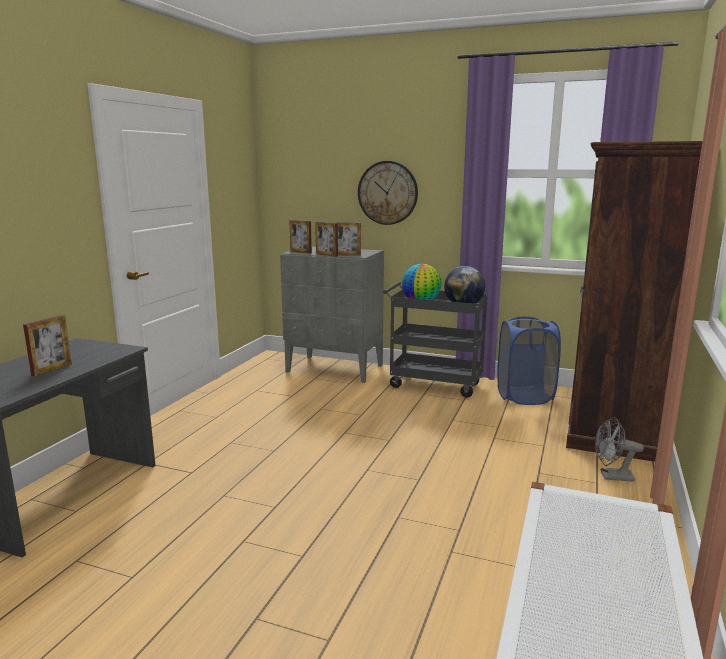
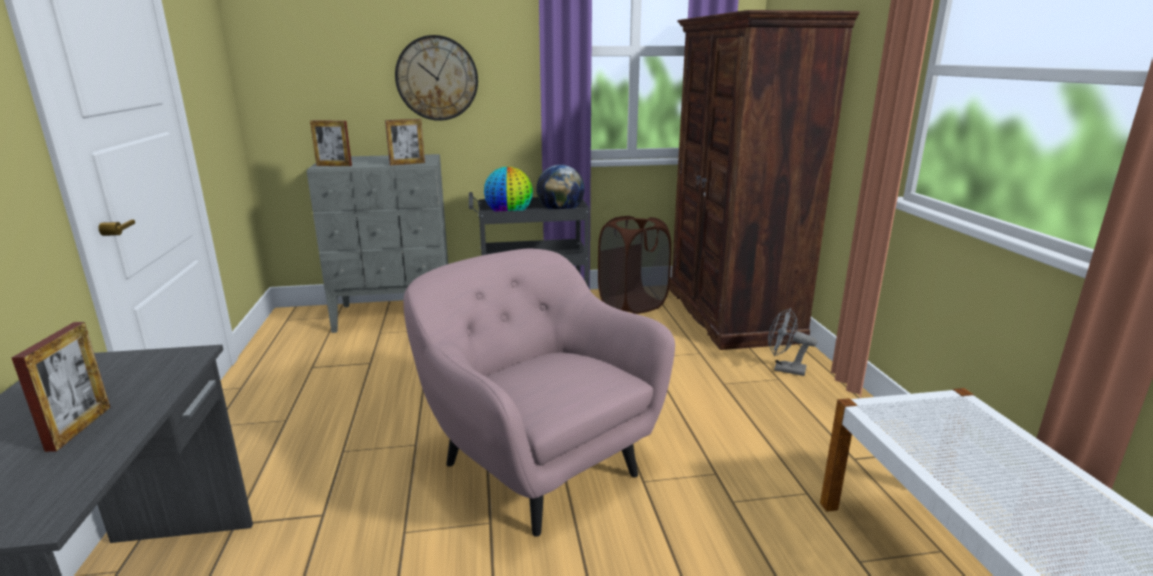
camera: 30 degrees left, 5 degrees up
(326, 255) = (379, 166): picture frame -> none
(336, 483) = (537, 463): none -> pink armchair
(524, 396) = (632, 304): blue laundry basket -> brown laundry basket
(611, 476) = (784, 369): grey fan -> grey fan turned 45 degrees clockwise

